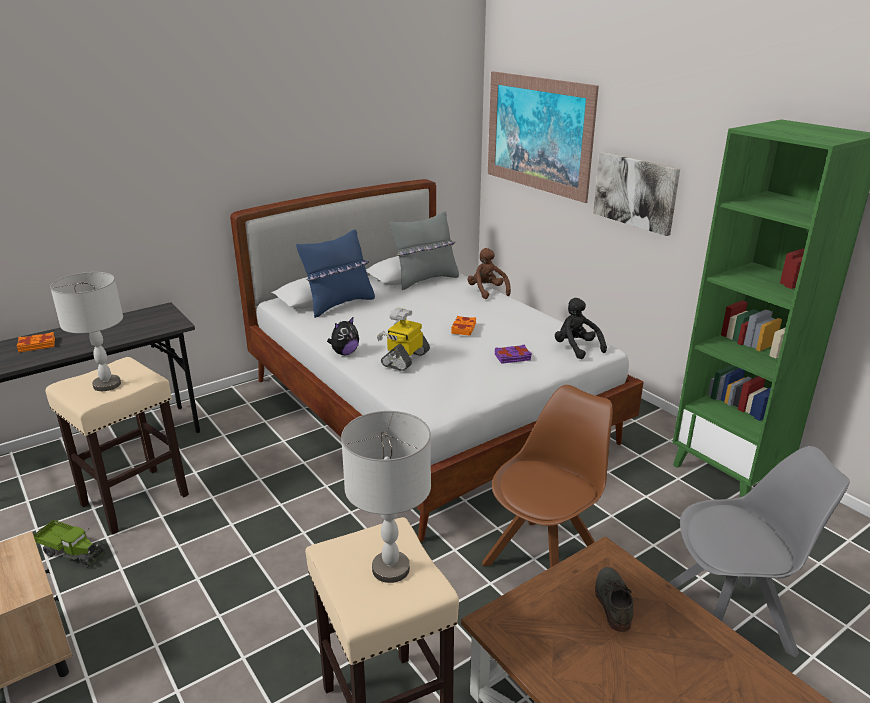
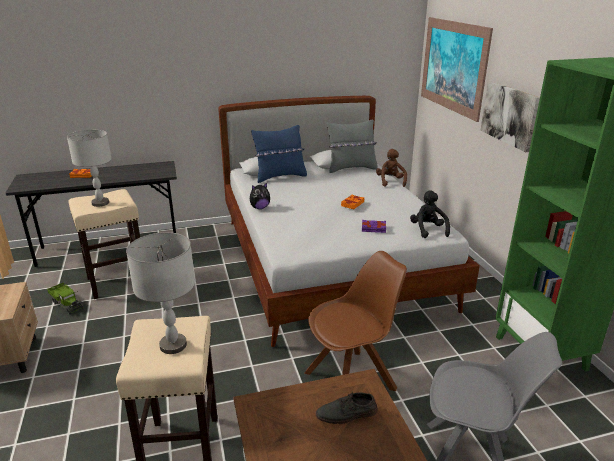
camera: 20 degrees right, 0 degrees up
(404, 359) = (295, 217): toy robot -> none
(612, 601) = (346, 414): grey shoe -> grey shoe turned 120 degrees counterclockwise

